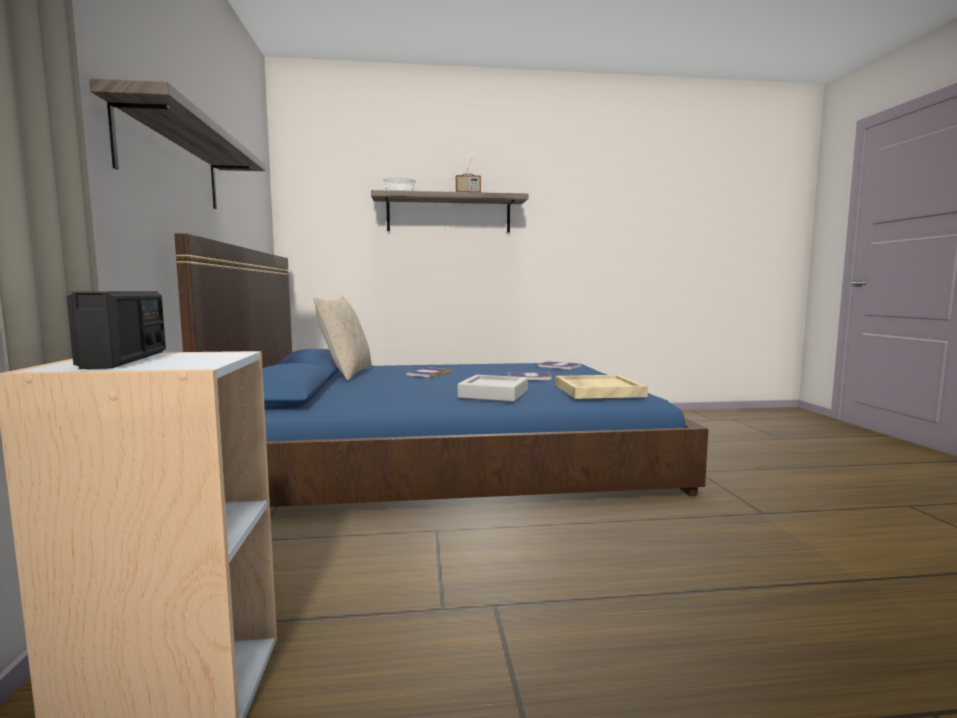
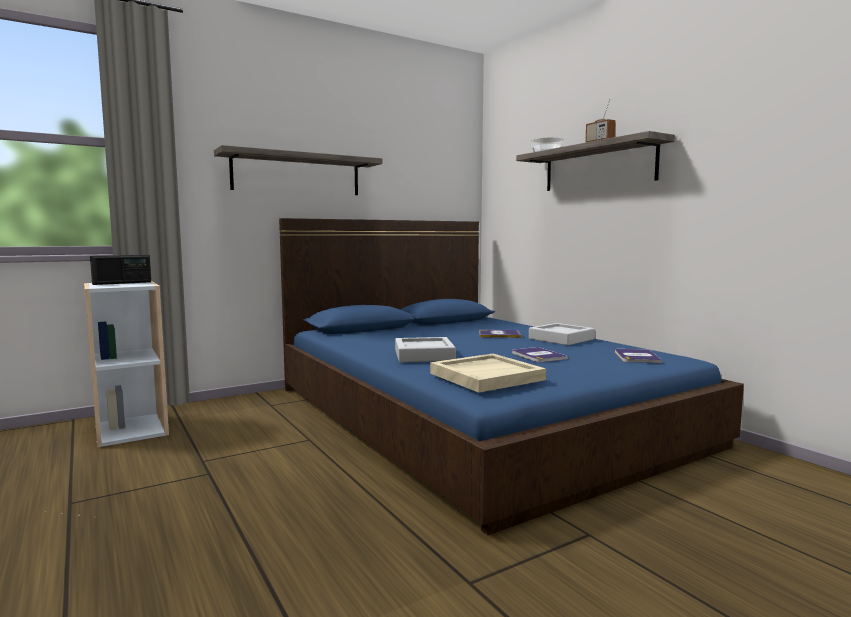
camera: 65 degrees right, 0 degrees up
(346, 374) = (459, 323): beige pillow -> none
(474, 367) = (561, 339): none -> grey tray

